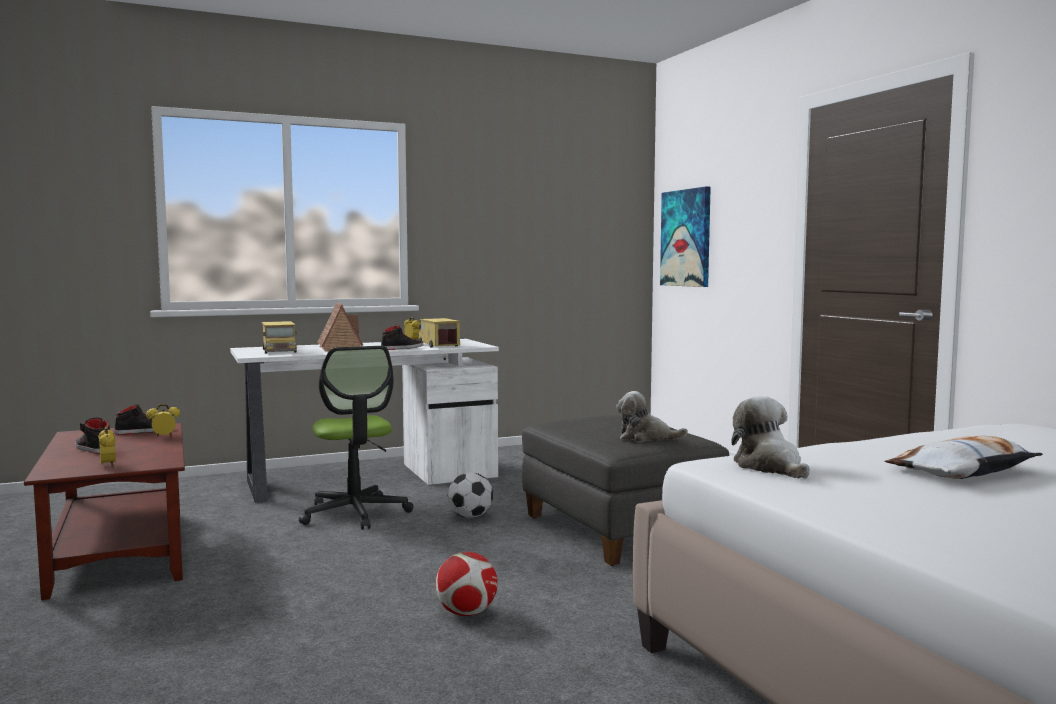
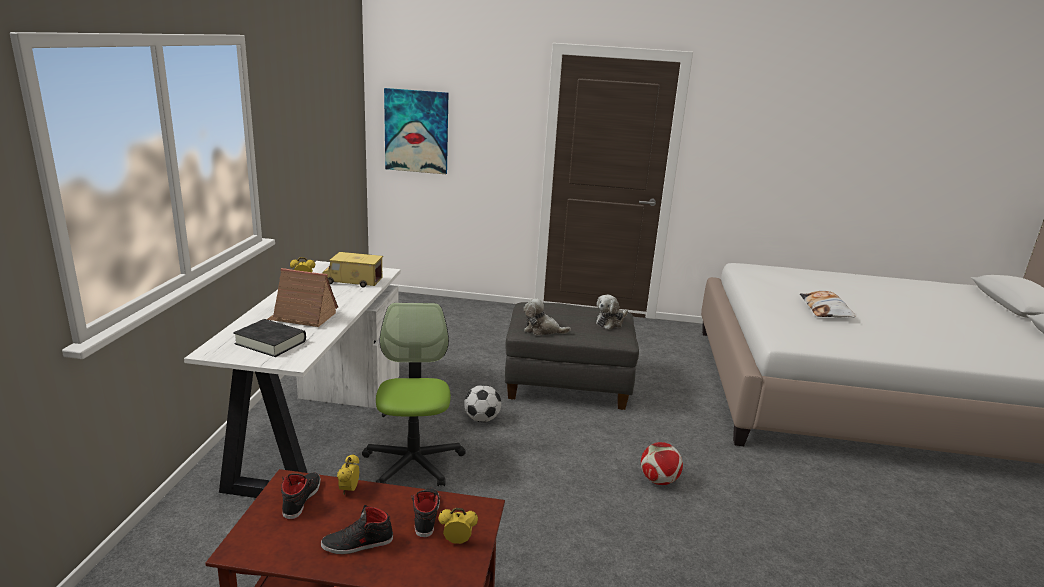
camera: 60 degrees left, 15 degrees up
(279, 350) = (270, 342): toy truck -> black book
(355, 513) = (413, 462): office chair -> office chair turned 105 degrees counterclockwise
(402, 348) = (351, 297): black shoe -> black shoe (426, 515)
(770, 467) = (802, 336): plush toy -> plush toy (542, 330)

